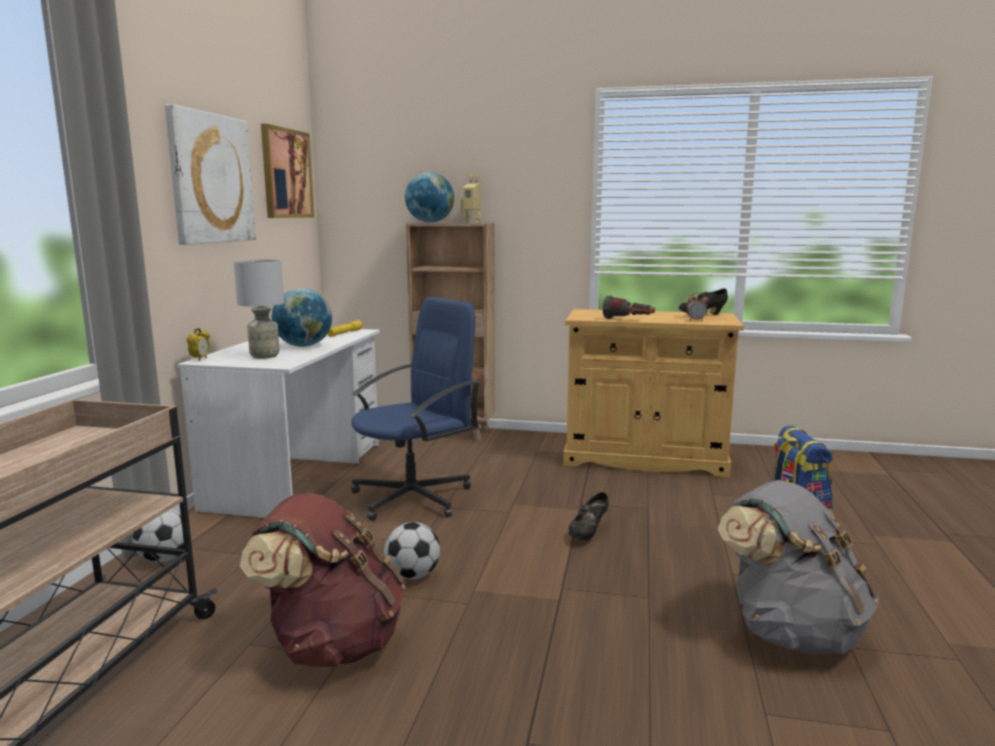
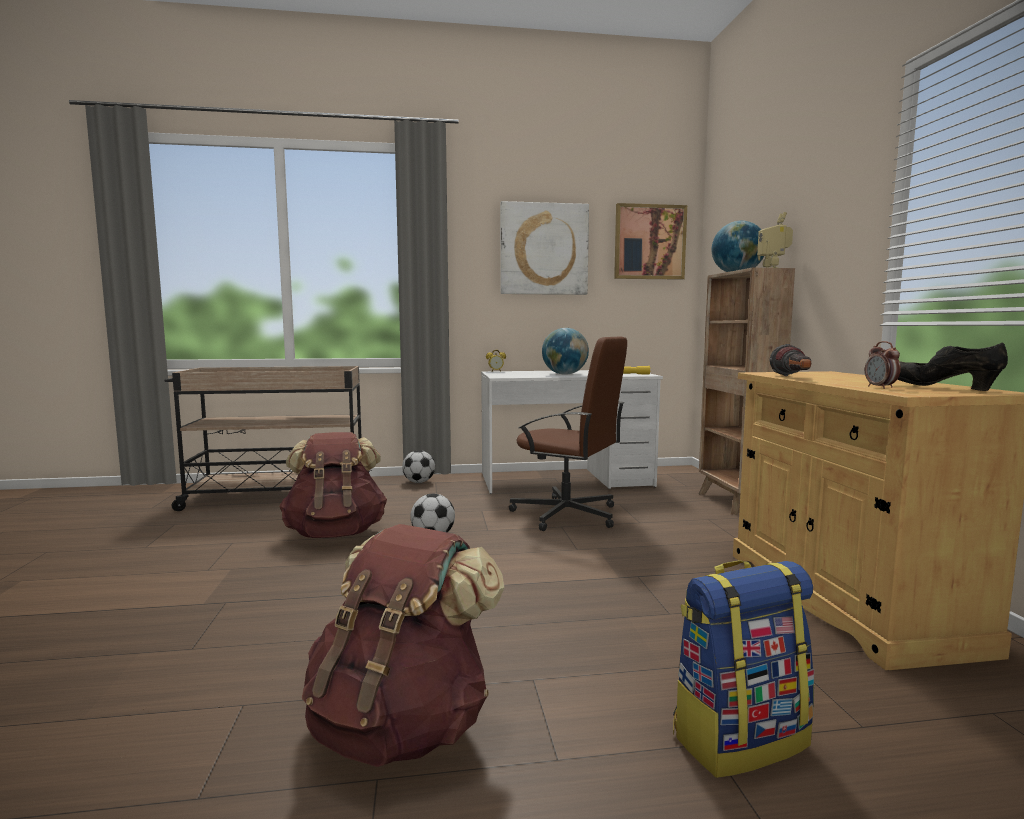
camera: 70 degrees right, 5 degrees down
(265, 356) = (520, 374): grey table lamp -> none
(414, 497) = (567, 514): blue office chair -> brown office chair
(588, 533) = (565, 587): black shoe -> none
(790, 632) = (402, 725): grey backpack -> brown backpack

